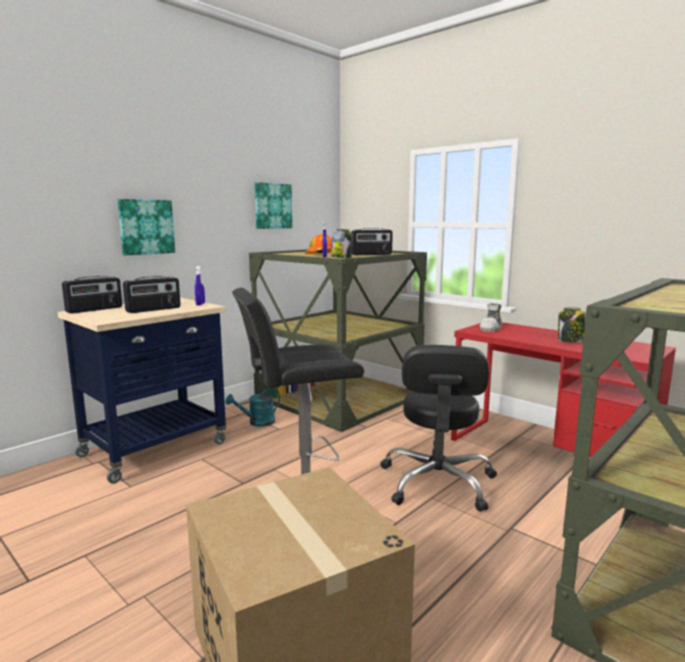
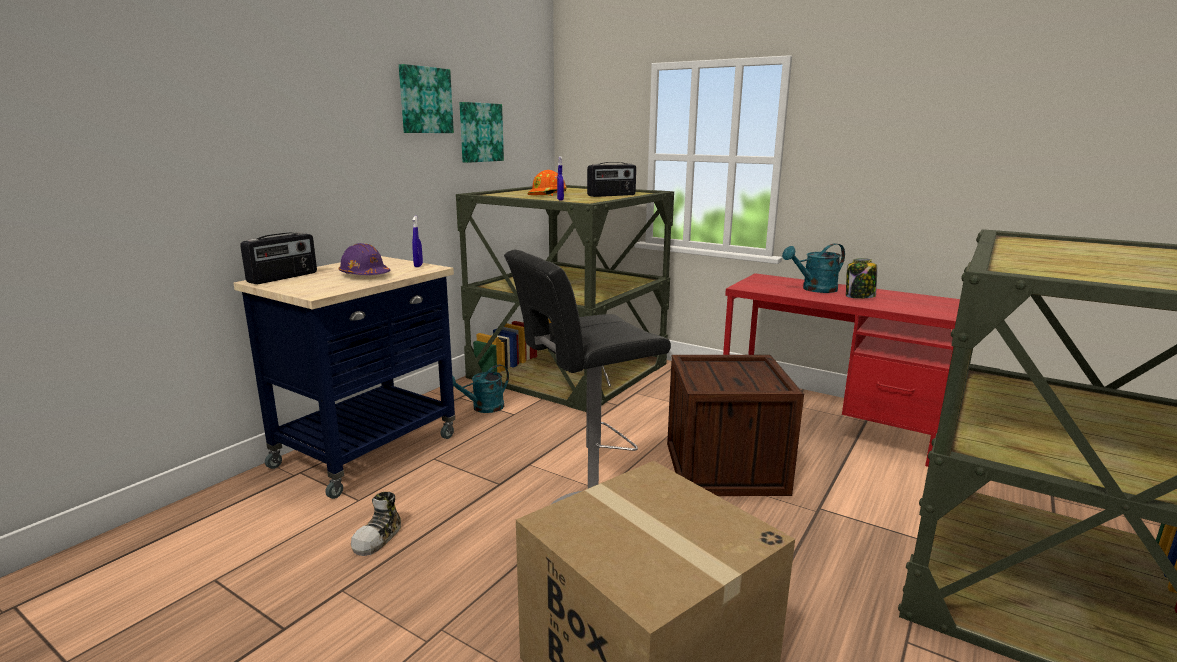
camera: 10 degrees left, 5 degrees up
(146, 227) = (334, 164): picture -> picture (425, 100)
(154, 310) = (364, 275): radio -> purple hard hat
(341, 257) = (583, 201): jar -> none
(437, 485) = (724, 468): black office chair -> crate
(491, 328) = (765, 283): shoe -> shoe (379, 538)
(533, 334) = (814, 289): none -> turquoise watering can

